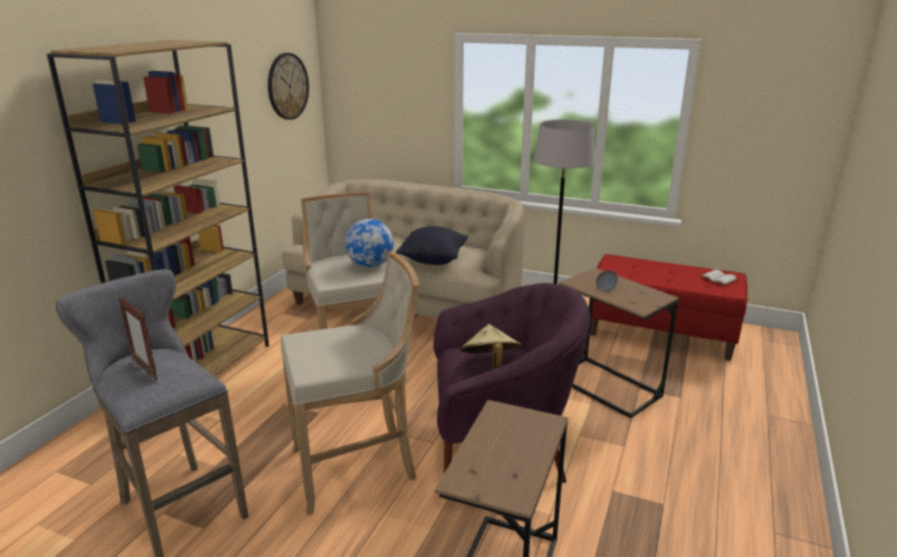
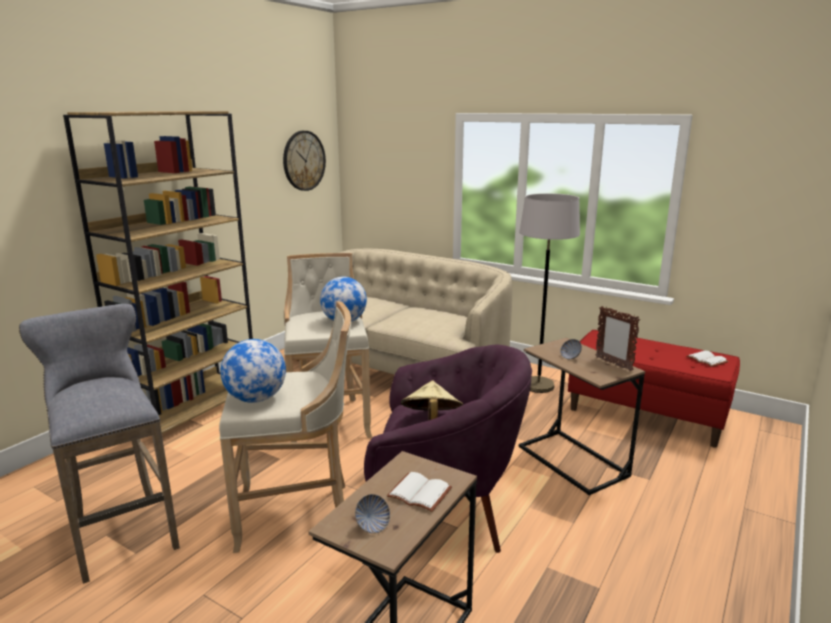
camera: 10 degrees right, 5 degrees down
(145, 369) = (91, 393): picture frame -> picture frame (613, 364)
(321, 359) = (256, 399): none -> globe
(433, 260) = (416, 324): black pillow -> none
(493, 477) = (372, 525): none -> bowl
(524, 439) = (421, 492): none -> white book

